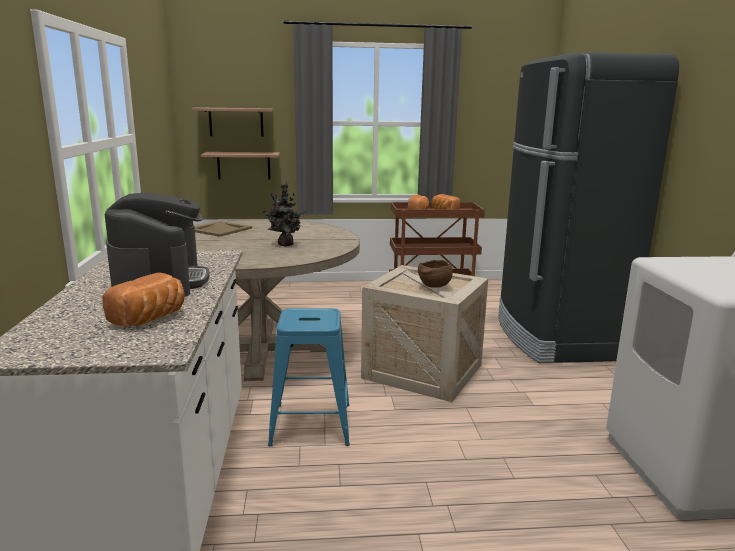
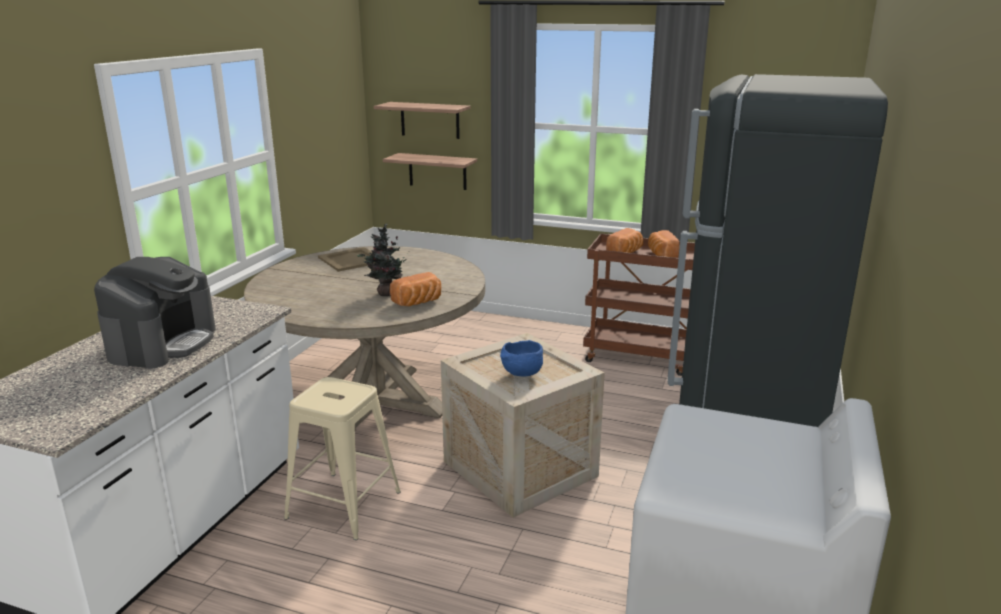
camera: 25 degrees right, 5 degrees up
(151, 318) = (97, 391): bread -> bread (418, 302)
(311, 424) = (344, 505): blue stool -> beige stool
(434, 287) = (521, 374): brown bowl -> blue bowl

